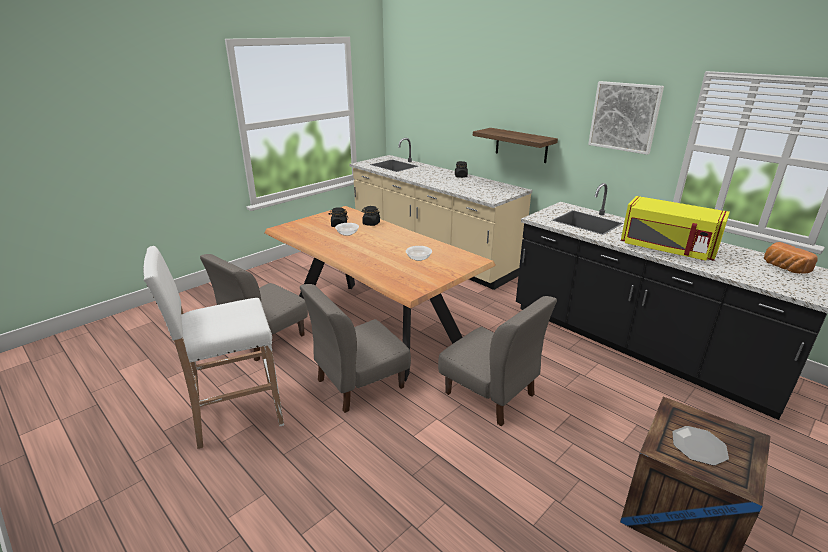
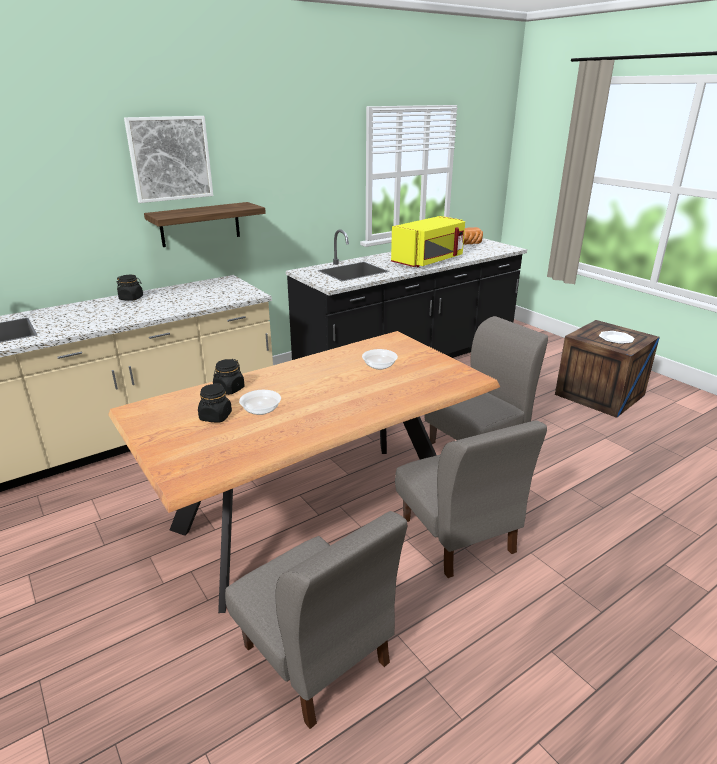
camera: 80 degrees left, 0 degrees up
(235, 416) = (537, 677): white stool -> none
(624, 117) = (312, 160): picture -> picture (170, 158)

